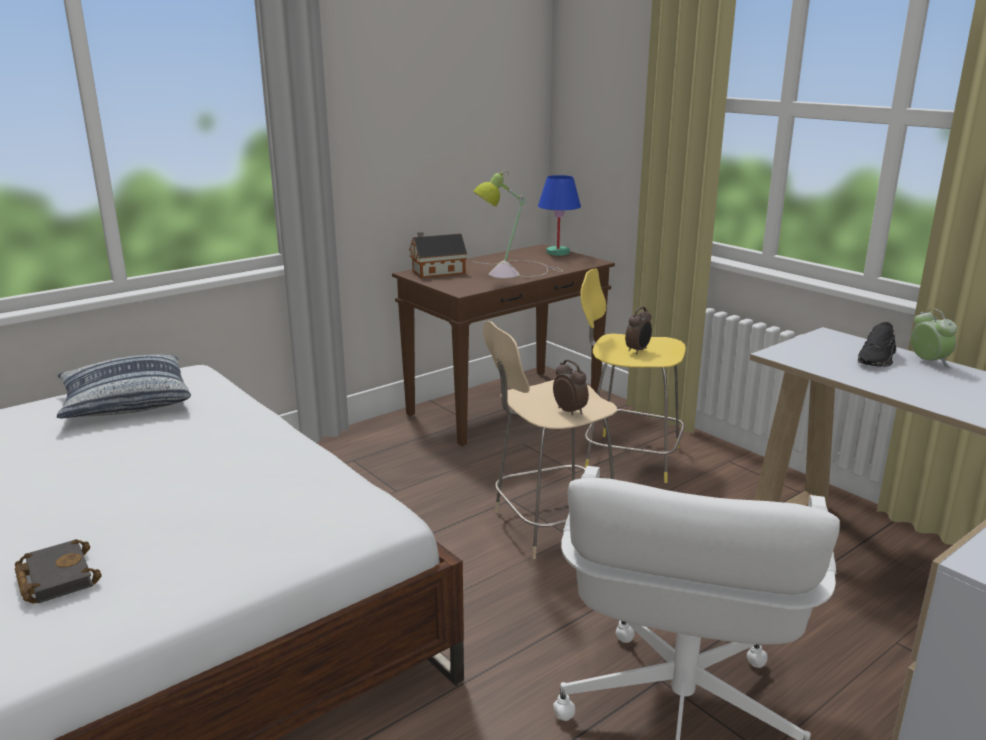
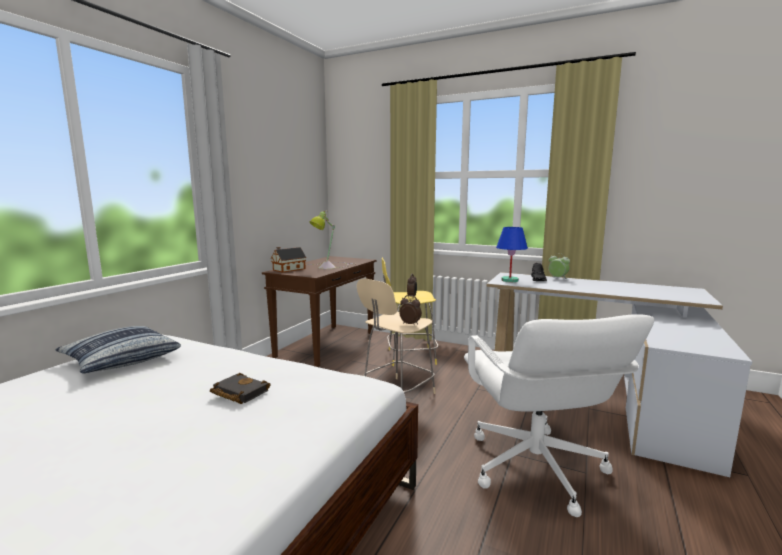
camera: 25 degrees left, 10 degrees down
(55, 577) = (173, 471): black book -> black book (238, 393)
(557, 252) = (342, 258): blue table lamp -> blue table lamp (509, 280)

